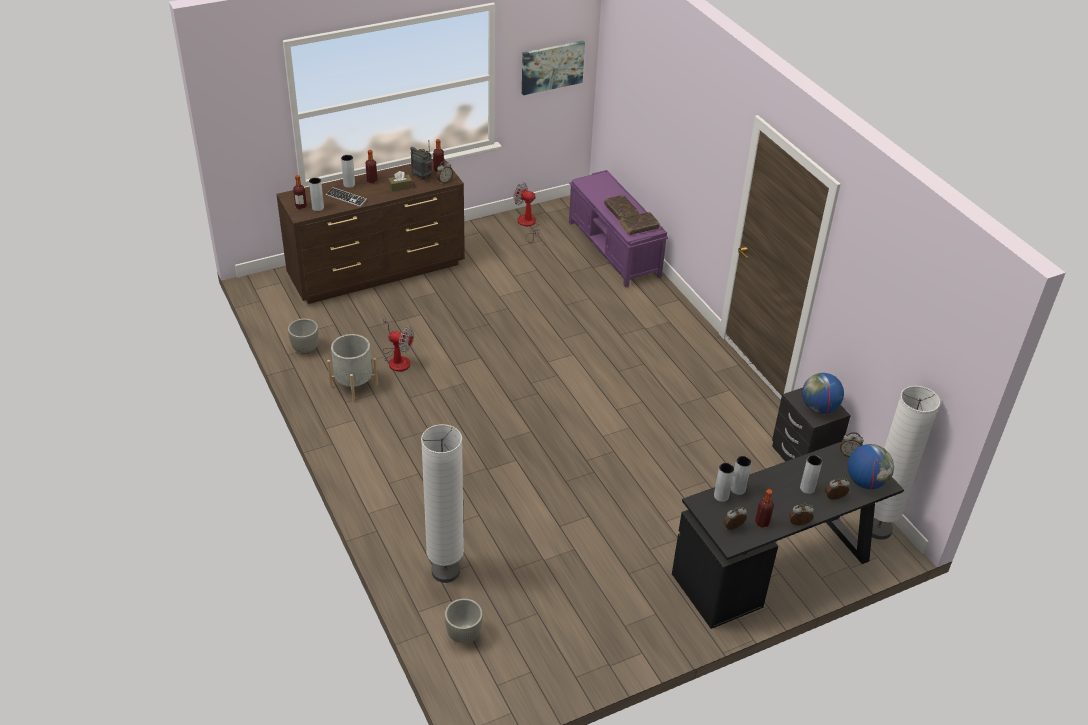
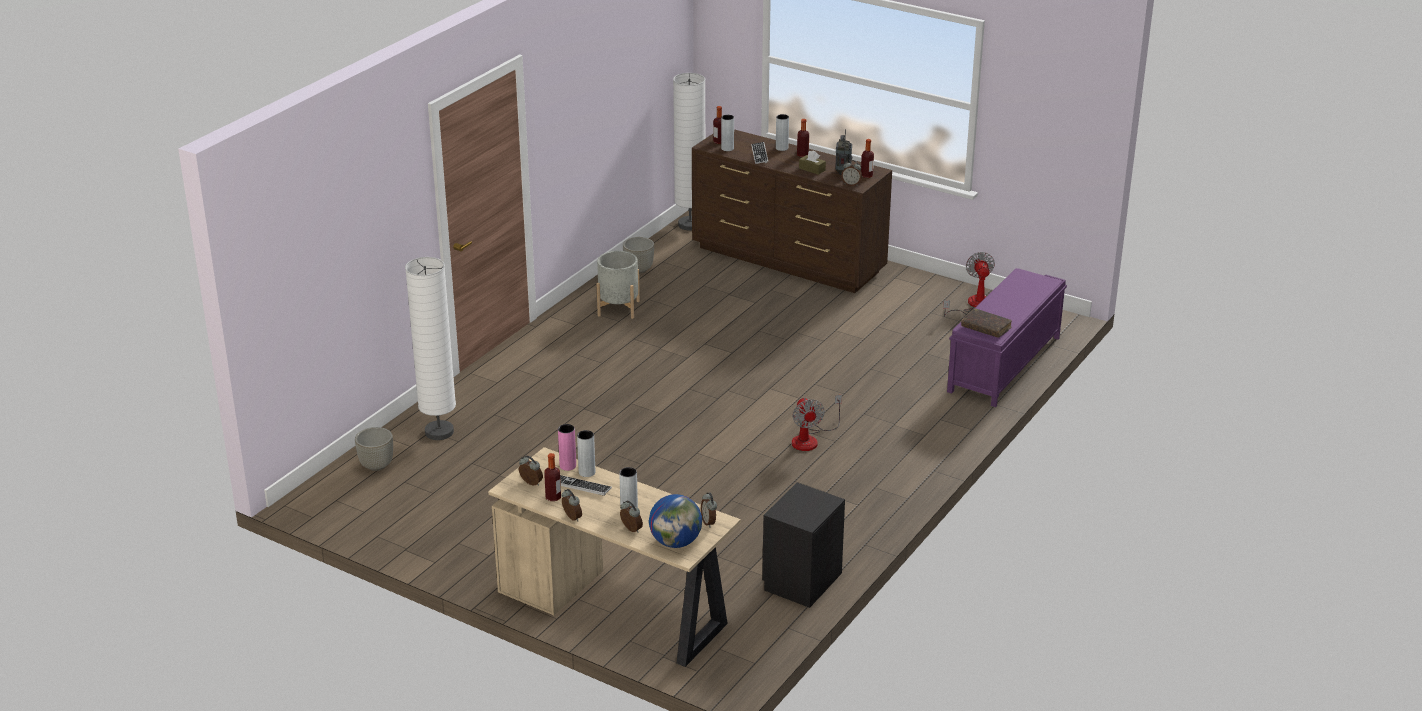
camera: 60 degrees right, 10 degrees down
(397, 359) = (678, 314): fan -> fan (810, 439)
(552, 67) = (1048, 128): picture -> none
(621, 211) = (999, 310): brown book -> none
(721, 496) = (568, 466): grey vase -> pink vase
(755, 500) = (581, 486): none -> keyboard
(776, 568) = (616, 608): black desk -> beige desk
(819, 408) = (800, 510): globe -> none
(878, 529) = (741, 661): white floor lamp -> white floor lamp (690, 225)

